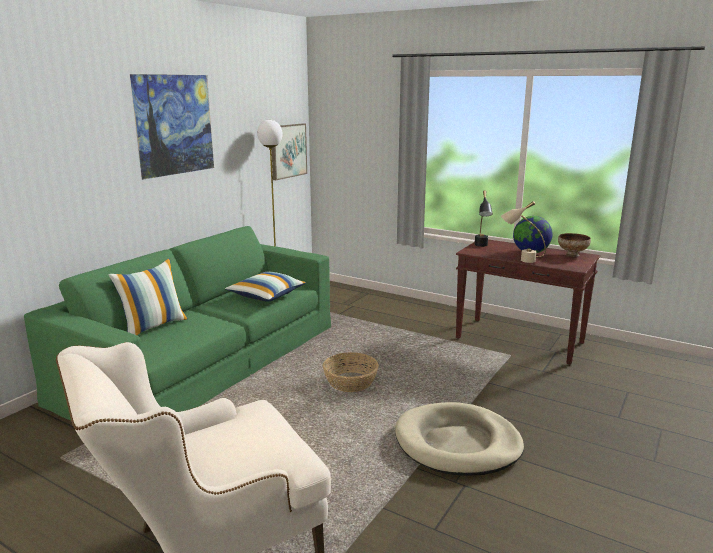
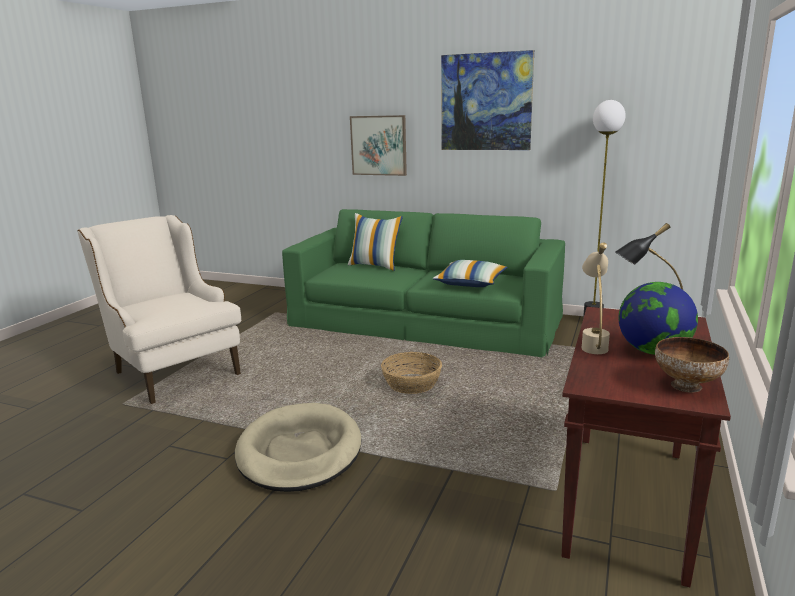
camera: 80 degrees right, 0 degrees up
(288, 151) = (668, 144): picture -> picture (379, 145)

